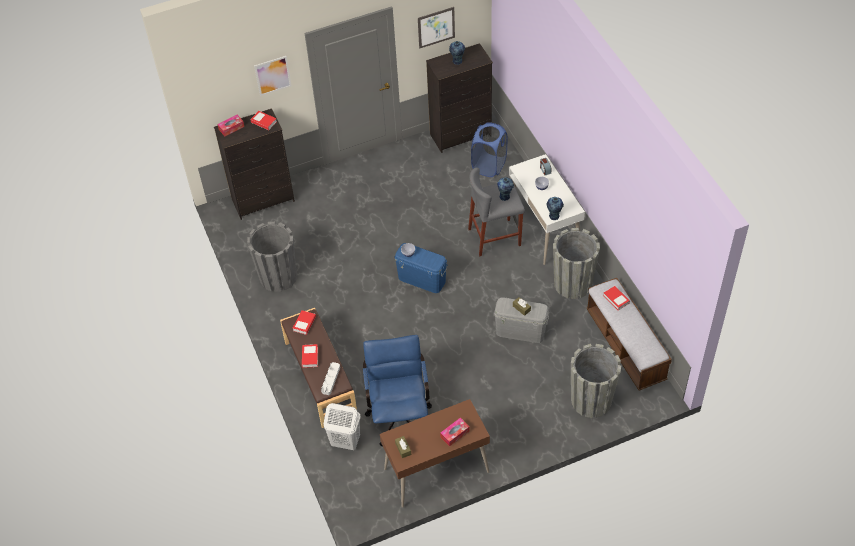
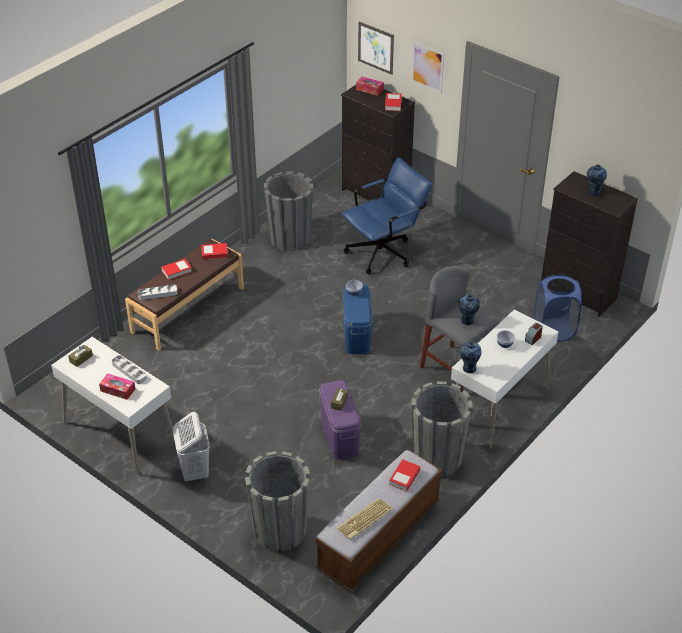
camera: 60 degrees right, 10 degrees down
(345, 441) = (122, 354): white laundry basket -> white laundry basket (194, 471)
(399, 414) = (175, 380): blue office chair -> blue office chair (384, 251)
(436, 27) = (599, 141): picture -> picture (375, 48)
(436, 471) = (119, 432): brown desk -> white desk
(437, 420) = (129, 371): none -> grey tray
(520, 331) = (340, 436): grey storage box -> purple storage box
(642, 336) = (364, 520): none -> keyboard

